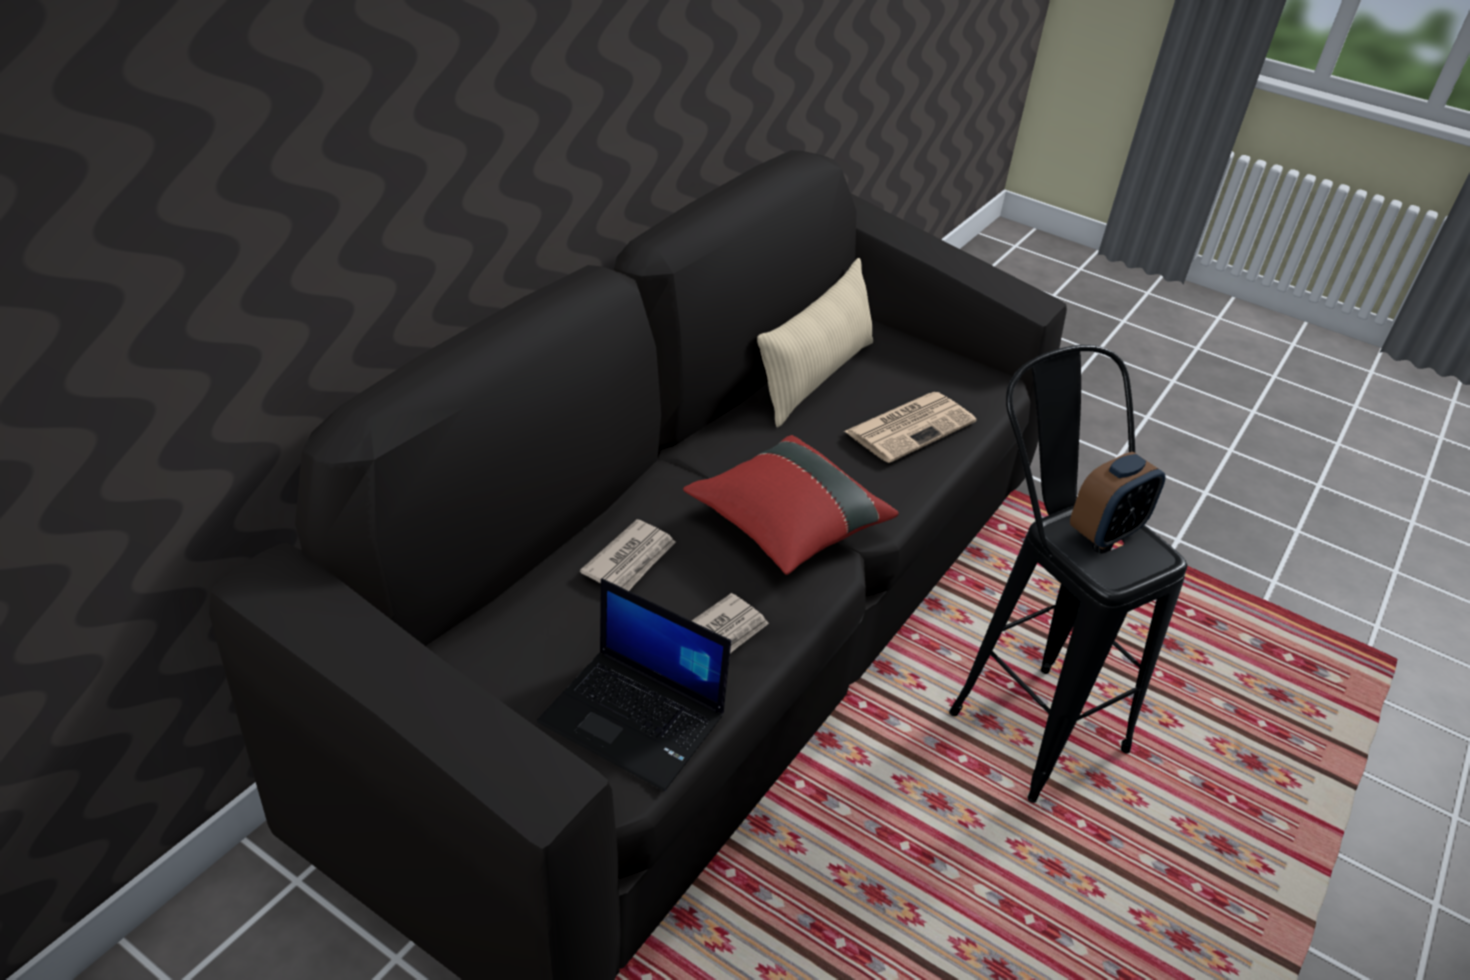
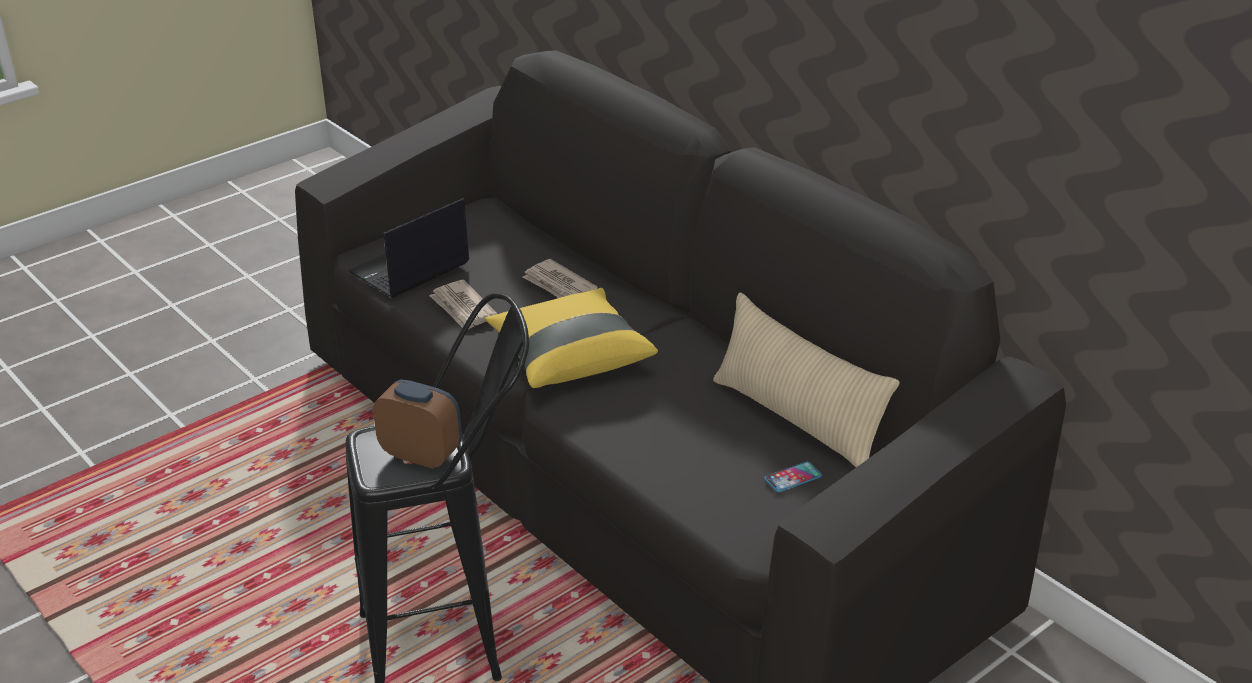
camera: 110 degrees right, 5 degrees down
(786, 525) = (570, 358): red pillow -> yellow pillow
(900, 374) = (793, 478): none -> phone
(910, 426) = (693, 460): newspaper -> none
(1105, 532) = (421, 455): alarm clock -> alarm clock turned 135 degrees clockwise

